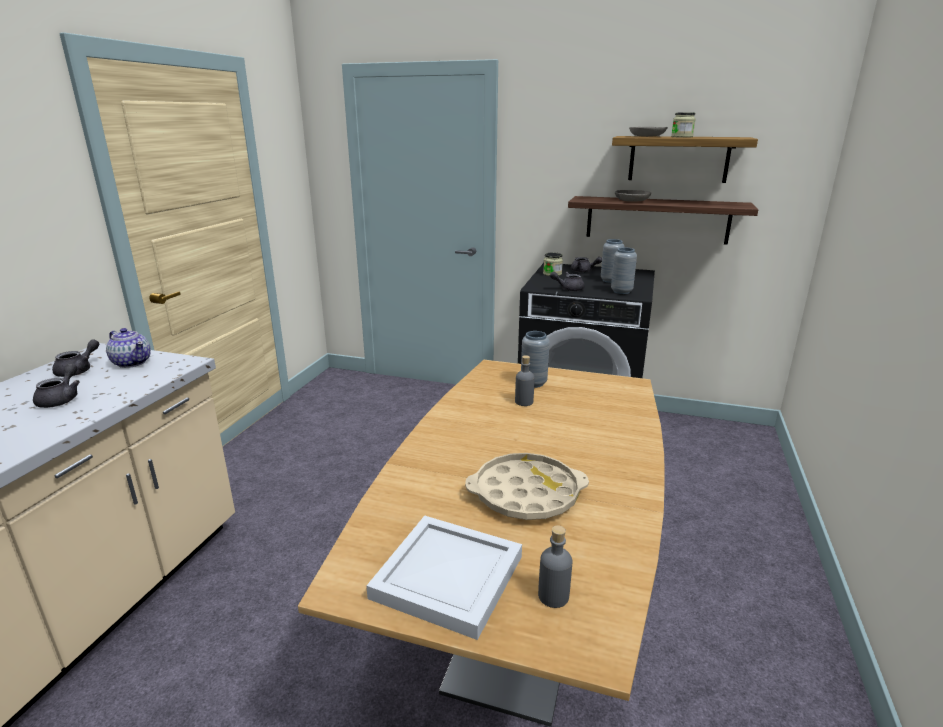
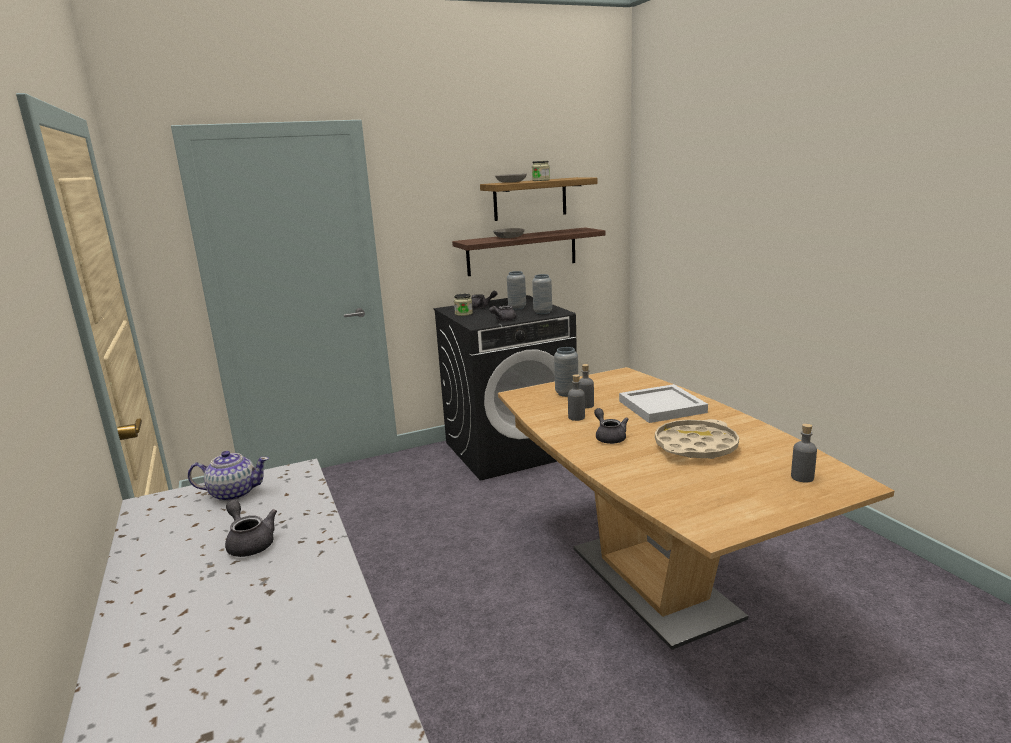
camera: 40 degrees left, 5 degrees down
(79, 370) = (186, 522): grey teapot -> grey teapot (609, 437)
(449, 578) = (748, 498): white tray -> white tray (663, 407)
(491, 410) = (576, 417): none -> grey bottle

